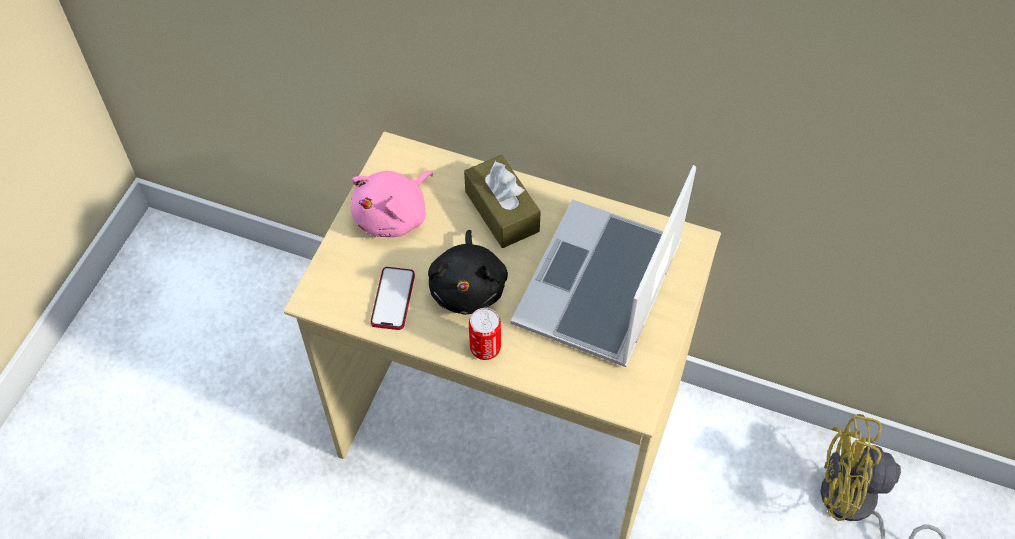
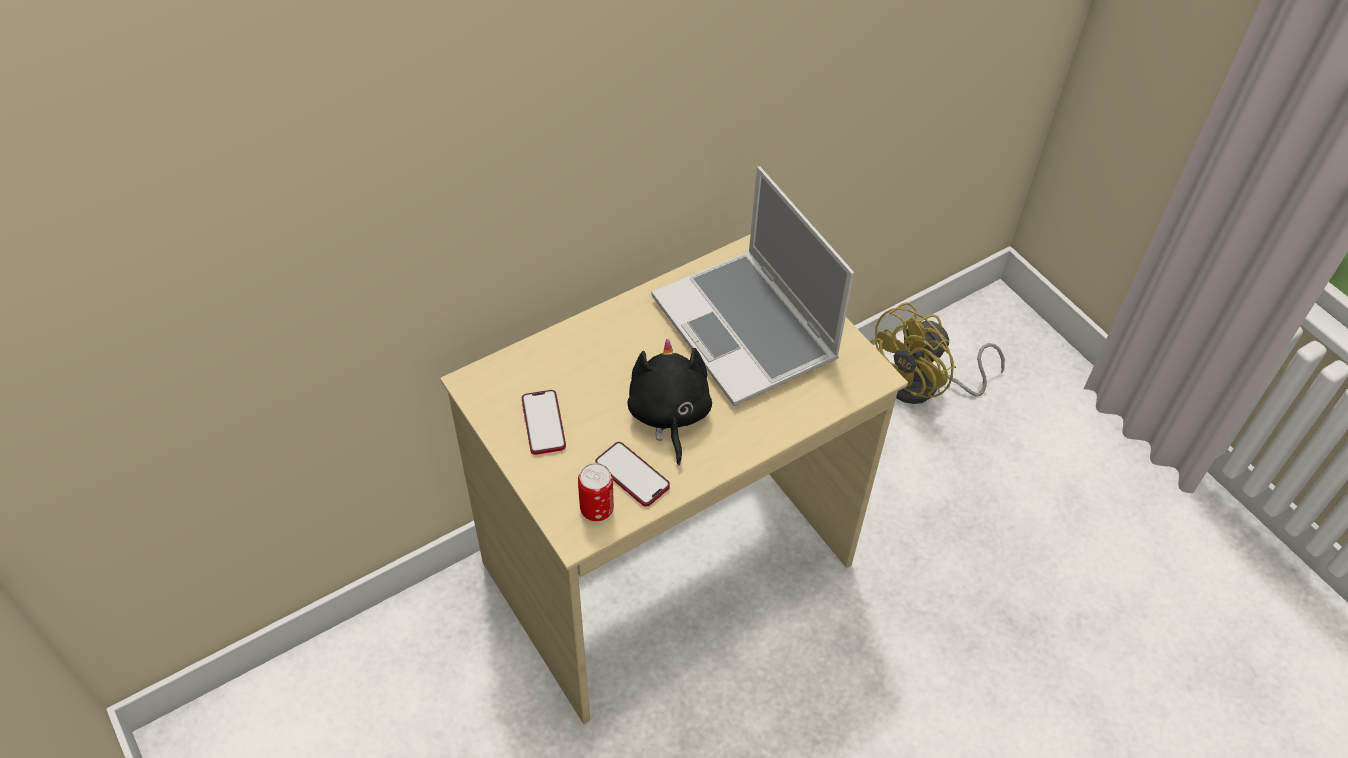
camera: 55 degrees left, 5 degrees down
(394, 216) = (543, 423): pink plush toy -> phone
(468, 287) = (669, 415): black plush toy -> black plush toy turned 135 degrees counterclockwise
(485, 348) = (740, 439): can -> can (596, 509)
(502, 211) = (612, 347): brown tissue box -> none

